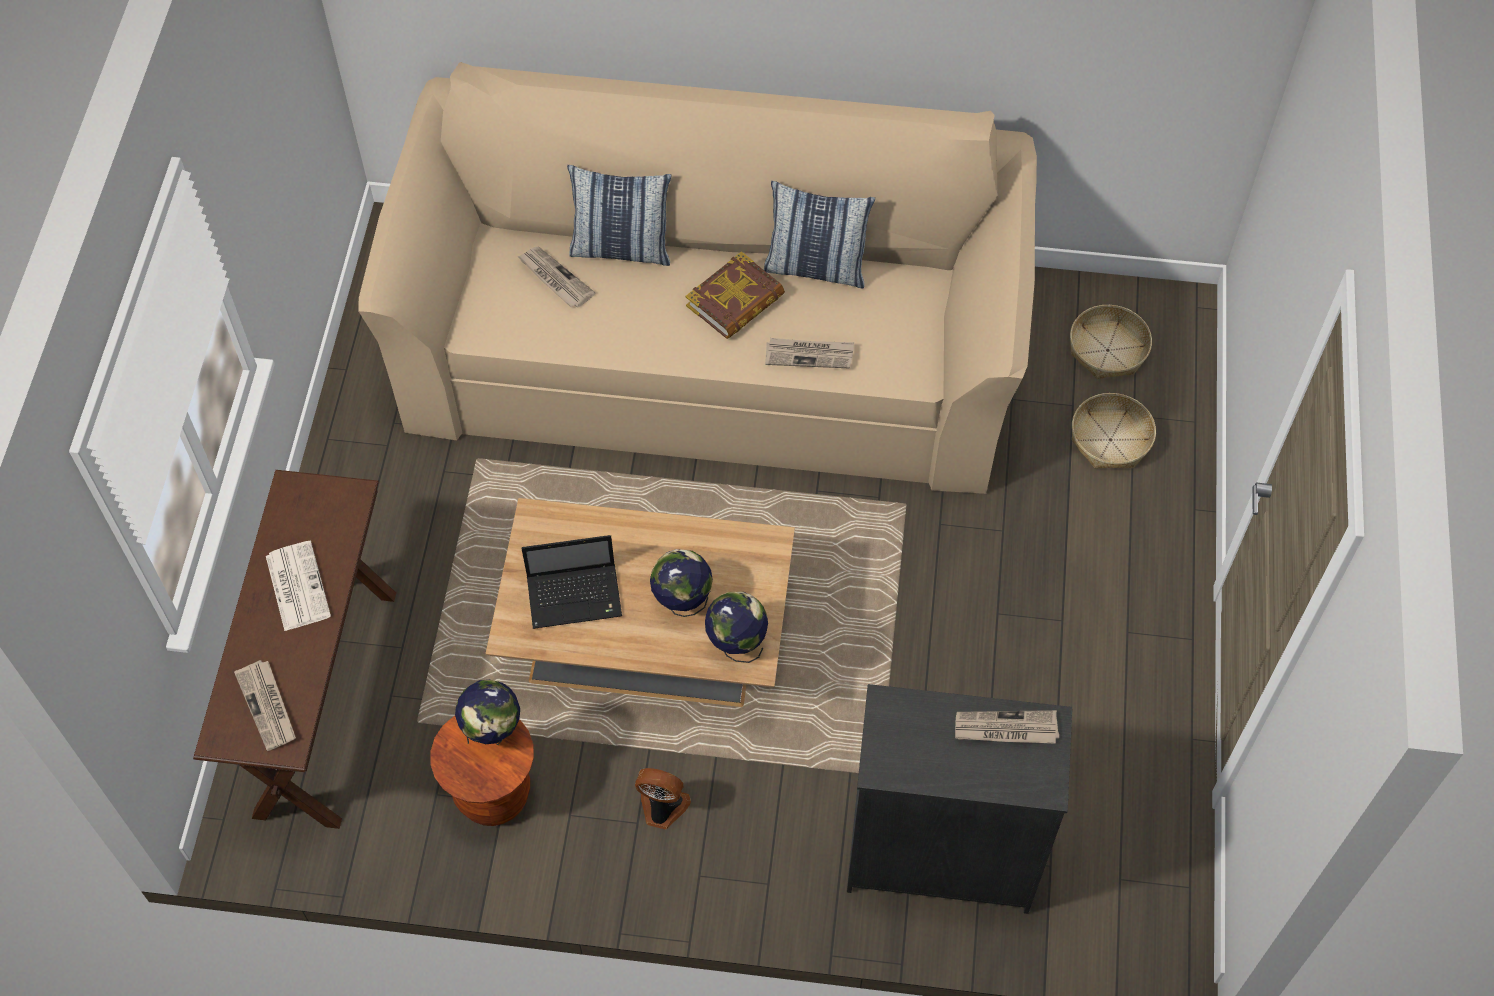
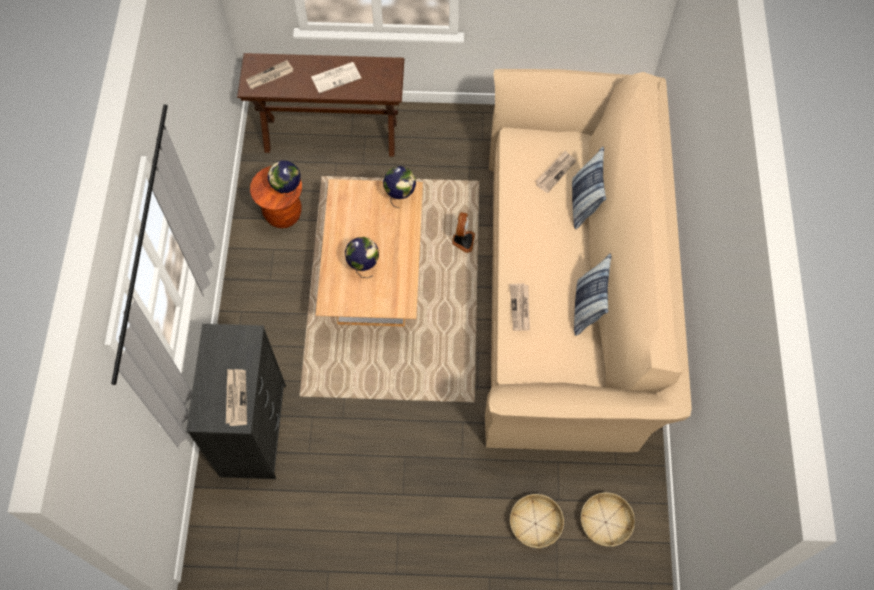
camera: 85 degrees right, 5 degrees up
(576, 596) = (364, 215): laptop -> none
(662, 808) = (277, 291): fan -> fan (462, 241)
(735, 301) = (552, 265): book -> none
(736, 644) = (339, 294): globe -> globe (400, 196)

